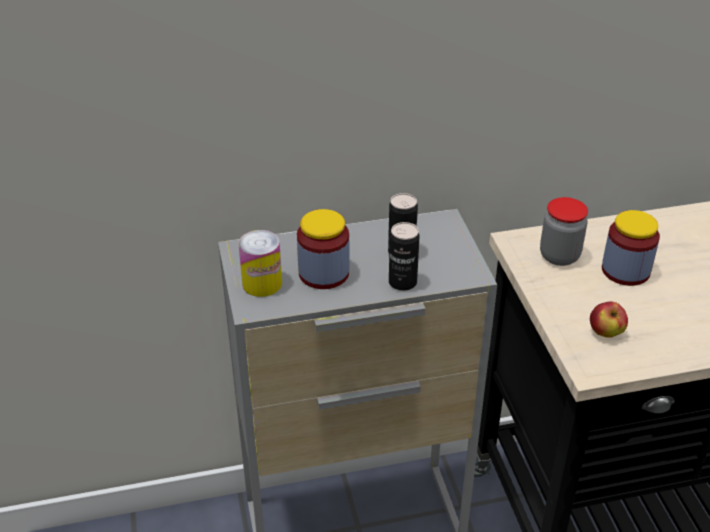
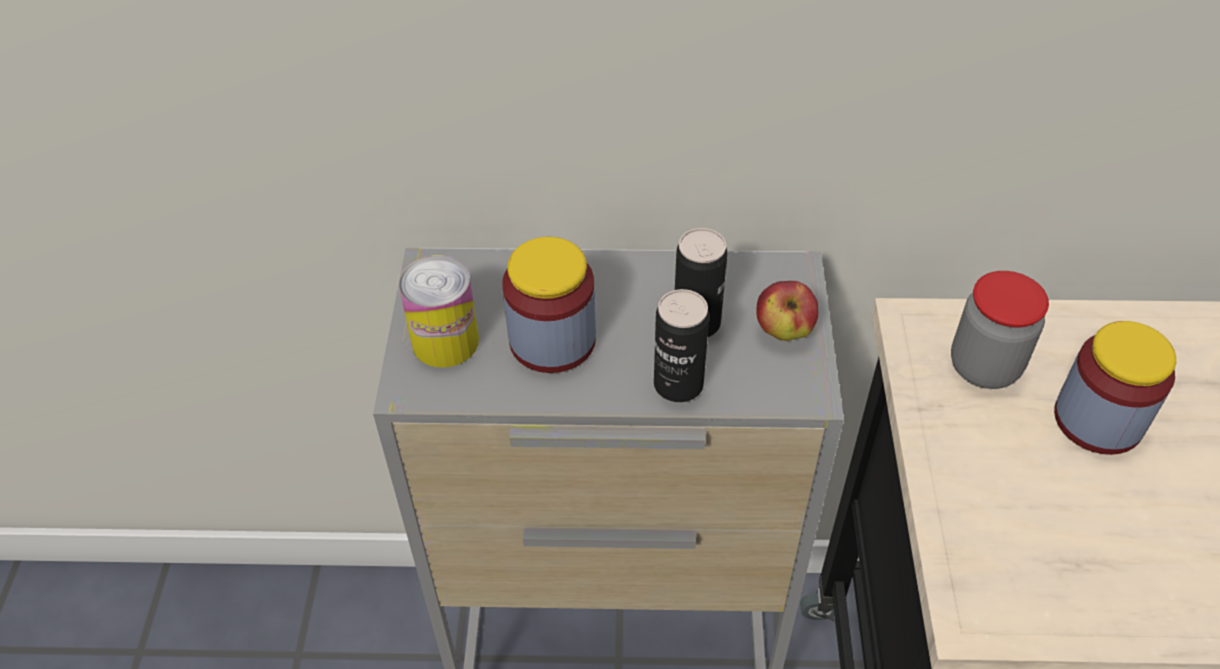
camera: 15 degrees right, 10 degrees up
(605, 333) = (1024, 544): apple -> apple (783, 331)

